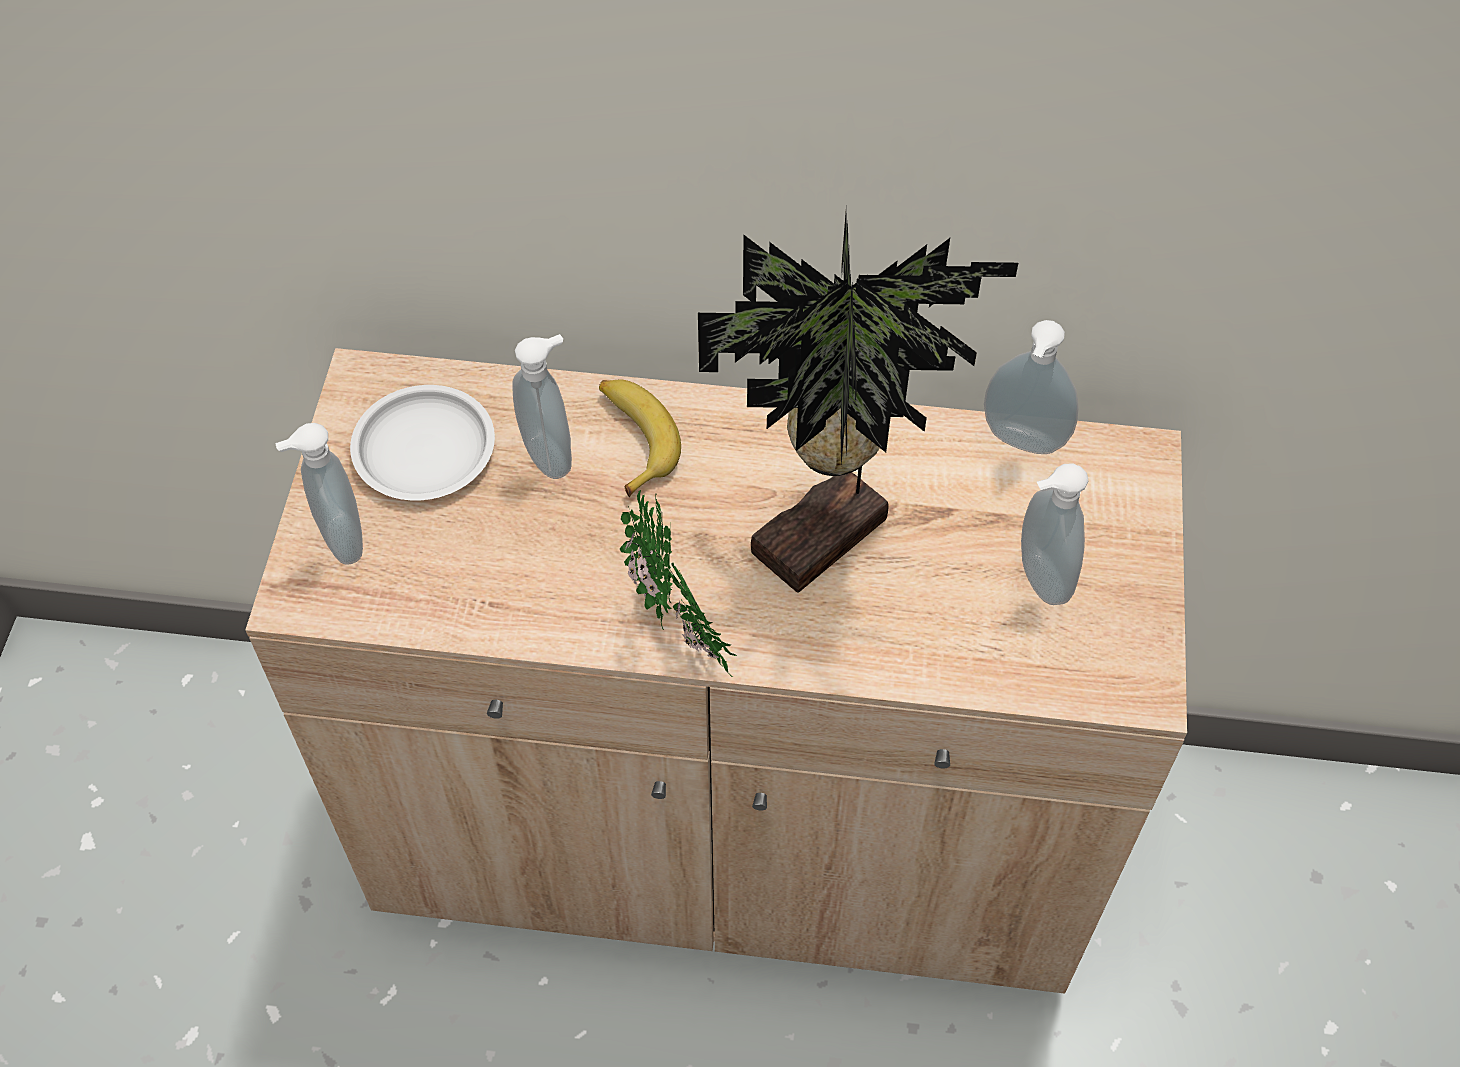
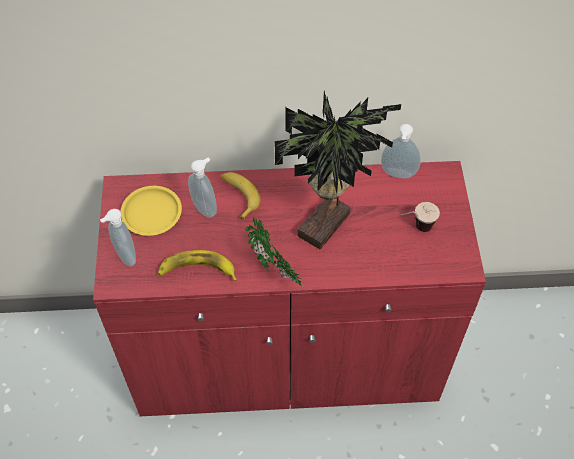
camera: 10 degrees left, 0 degrees up
(423, 450) = (151, 214): white plate -> yellow plate
(499, 598) = (197, 270): none -> banana
(730, 832) = (287, 358): beige cabinet -> red cabinet
(1038, 579) = (415, 229): soap dispenser -> cup

